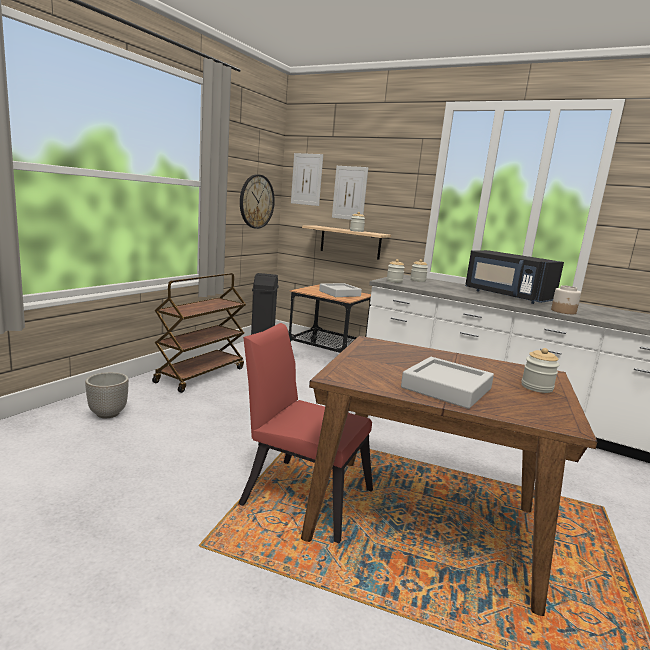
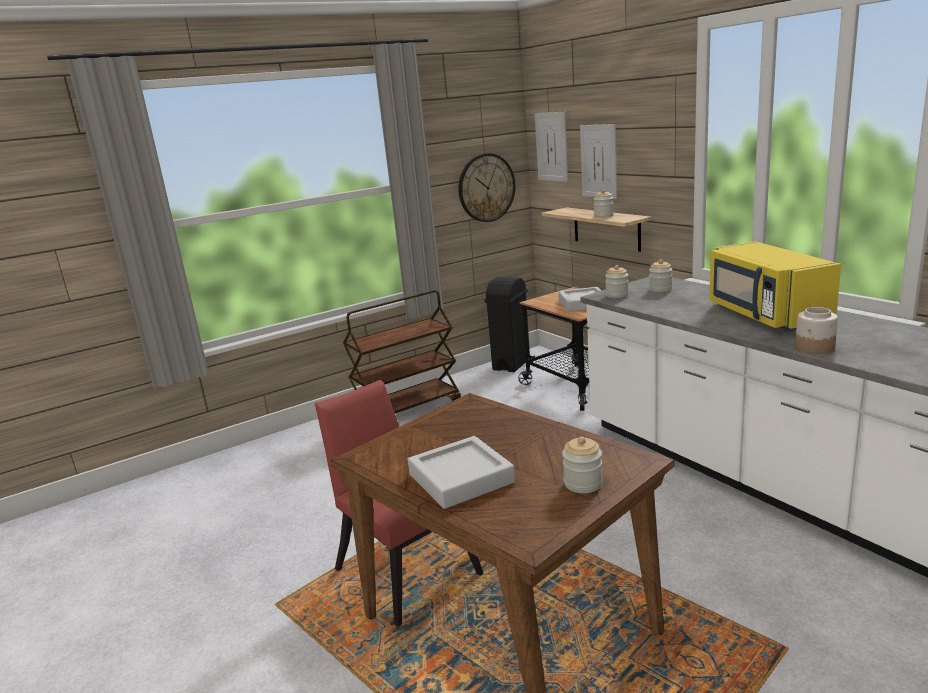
camera: 30 degrees right, 5 degrees up
(108, 413) = (290, 455): planter -> none
(506, 296) = (765, 315): black microwave -> yellow microwave

